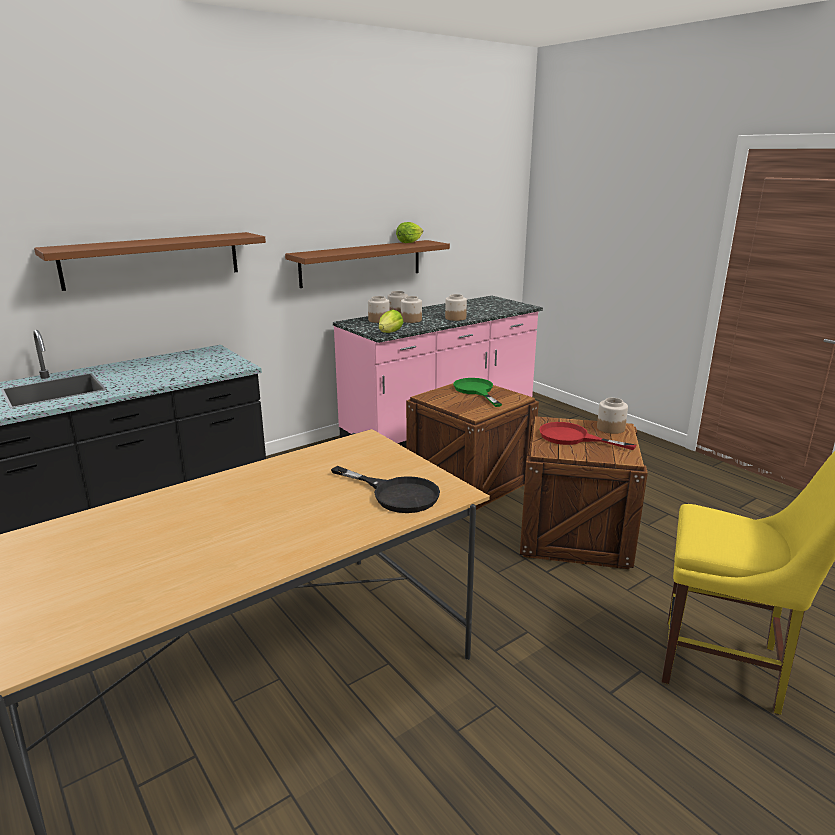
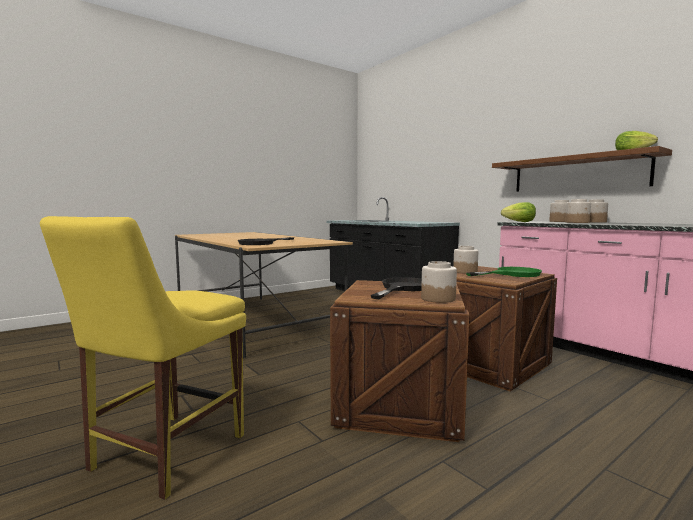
camera: 90 degrees right, 15 degrees down
(152, 260) = (436, 169): brown shelf -> none
(455, 318) = (615, 224): jar -> jar (465, 271)
(572, 438) = (402, 288): red frying pan -> black frying pan

